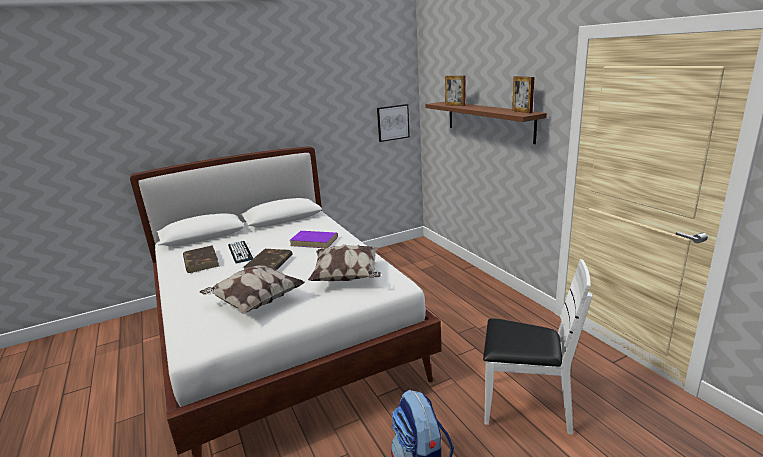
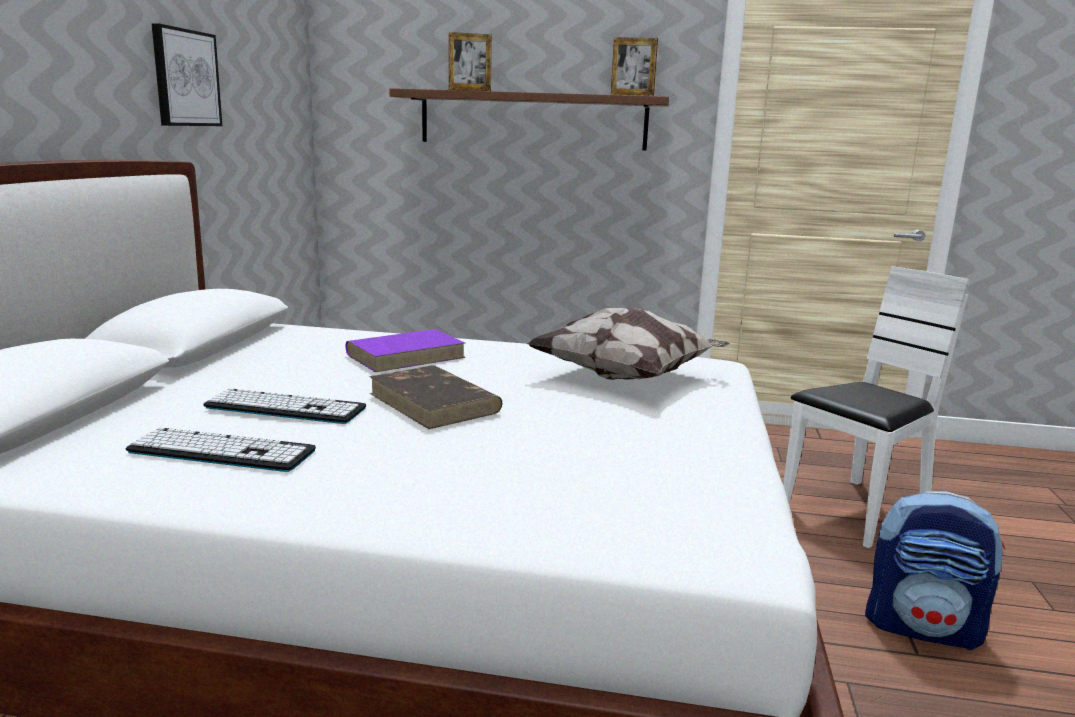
camera: 55 degrees left, 5 degrees down
(201, 261) = (222, 451): brown book -> keyboard
(255, 302) = (605, 451): pillow -> none
(392, 122) = (284, 131): picture -> picture (185, 78)

